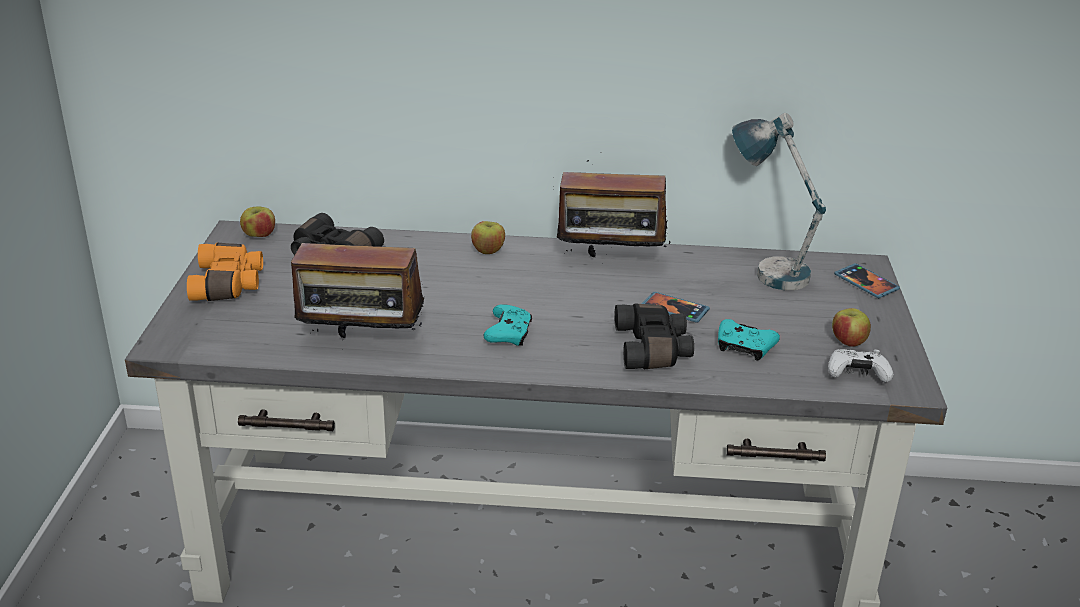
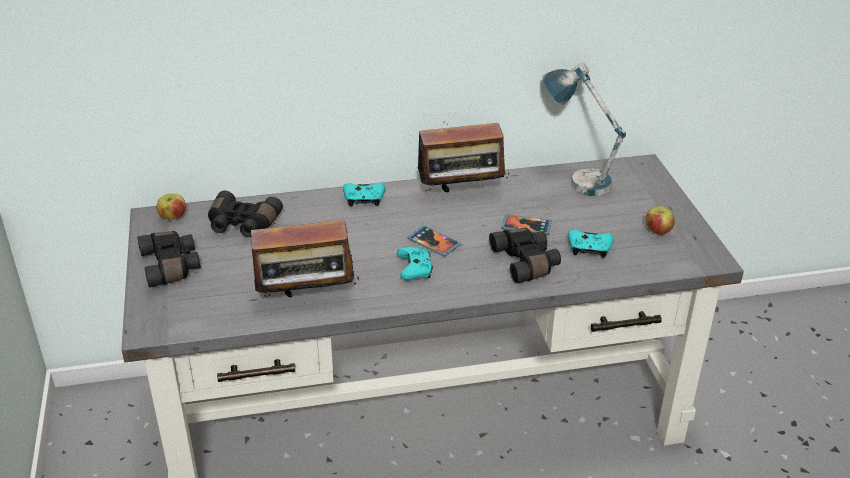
camera: 15 degrees left, 5 degrees up
(229, 284) = (172, 266): orange binoculars -> black binoculars
(488, 251) = (364, 200): apple -> turquoise game controller
(857, 374) = (674, 256): white game controller -> none
(866, 283) = (650, 180): phone -> phone (433, 242)

